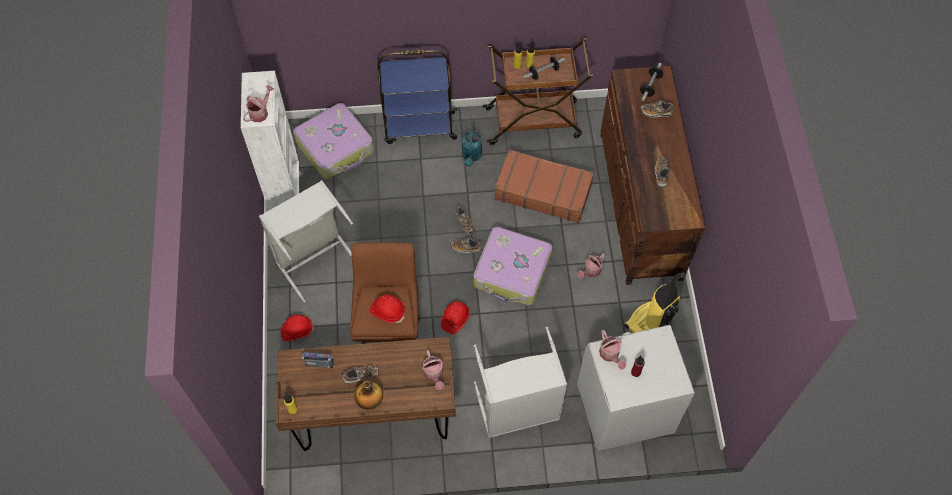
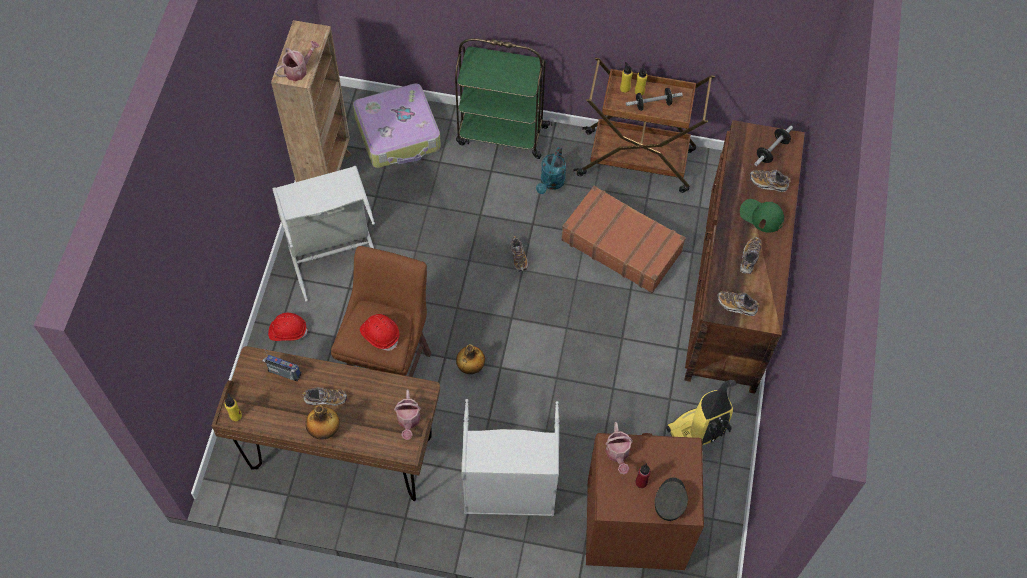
camera: 15 degrees right, 0 degrees up
(287, 194) = (326, 173): white bookcase -> brown bookcase
(419, 127) = (501, 135): blue cart -> green cart
(455, 319) = (470, 366): red hard hat -> bottle
(466, 248) = (510, 287): shoe -> shoe (736, 305)
(512, 272) = (555, 330): suitcase -> none
(590, 271) = (647, 353): watering can -> none
(624, 406) = (635, 522): white washing machine -> brown washing machine
(659, 139) = (761, 216): none -> green cap
(663, 381) = (670, 501): none -> grey cap

